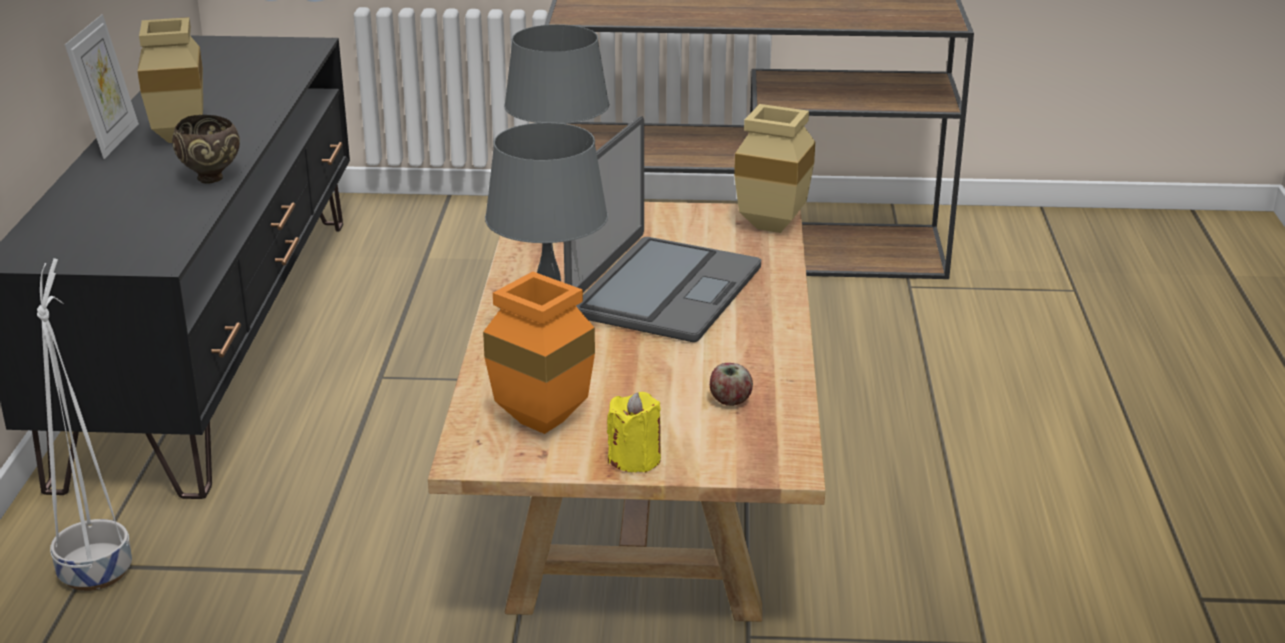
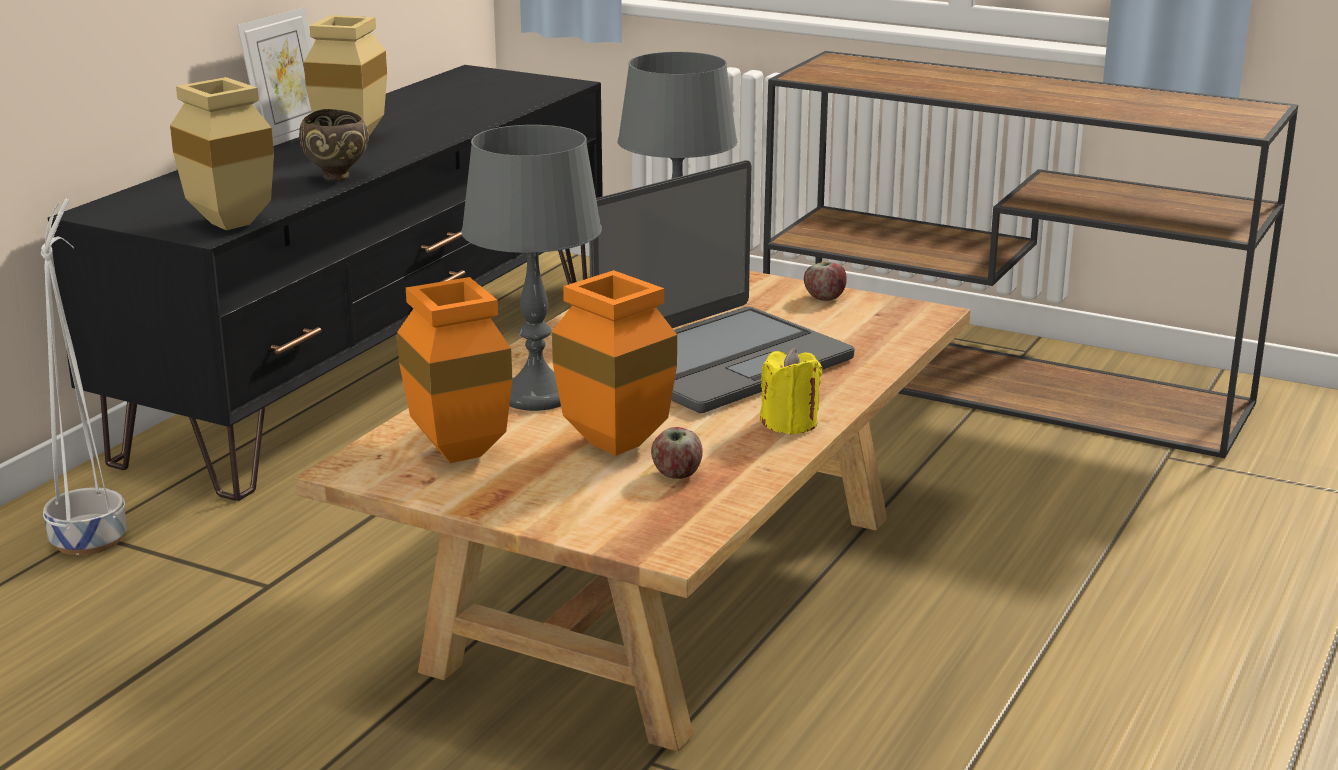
camera: 25 degrees right, 5 degrees down
(635, 459) = (515, 505): yellow candle -> yellow candle (790, 423)
(653, 387) = (609, 445): none -> orange vase
(684, 215) = (824, 297): none -> apple
(776, 226) = (918, 324): beige vase -> beige vase (235, 224)

